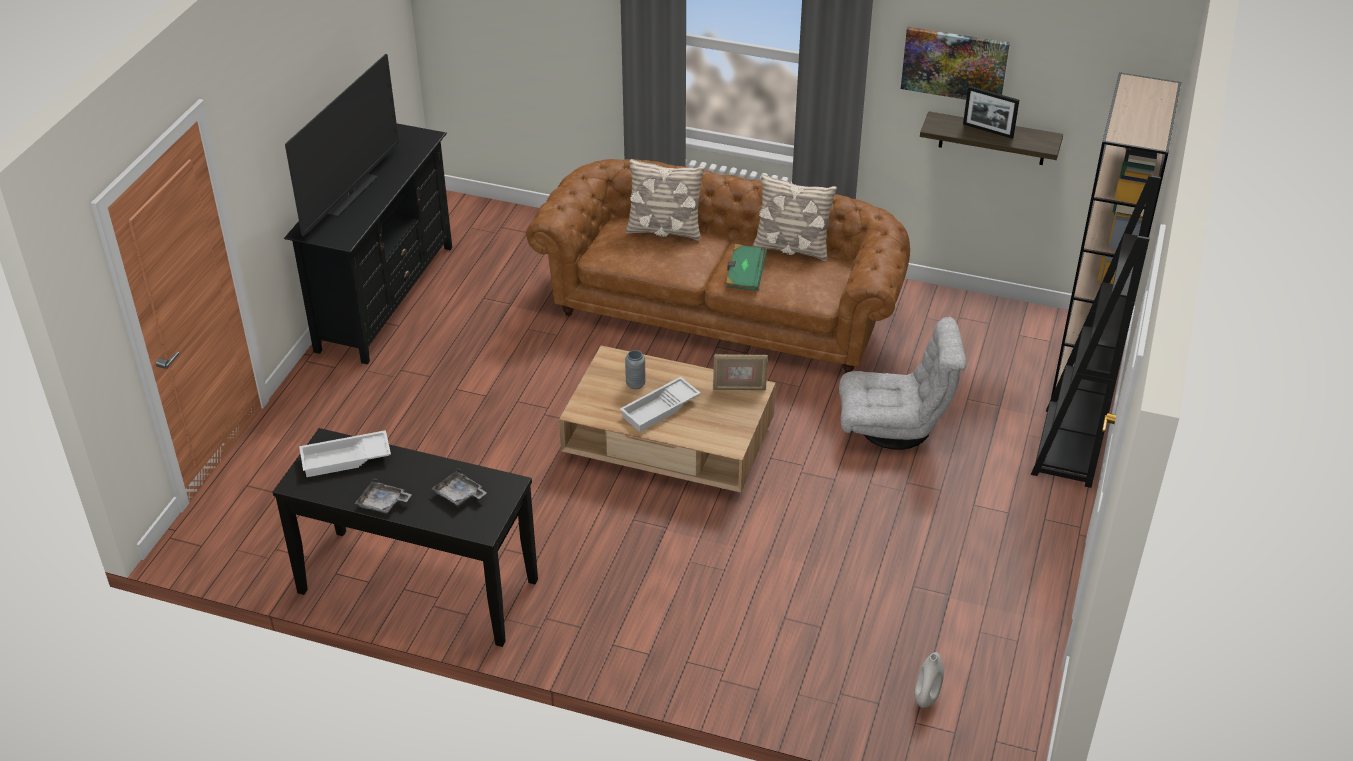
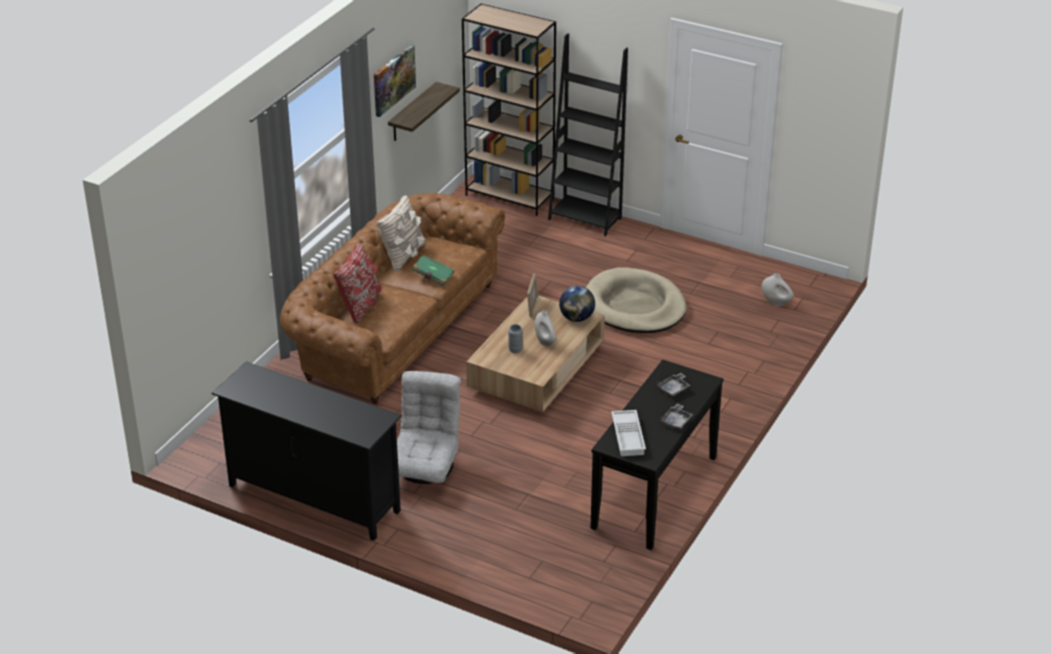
camera: 80 degrees left, 5 degrees down
(351, 195) = (321, 412): television -> none
(660, 409) = (545, 342): white tray -> white vase
(664, 231) = (361, 306): beige pillow -> red pillow
(725, 433) = (576, 318): none -> globe
(855, 525) = (635, 306): none -> beige dog bed
(893, 427) = (548, 278): grey armchair -> grey armchair (426, 467)
(988, 130) = (421, 105): picture frame -> none

